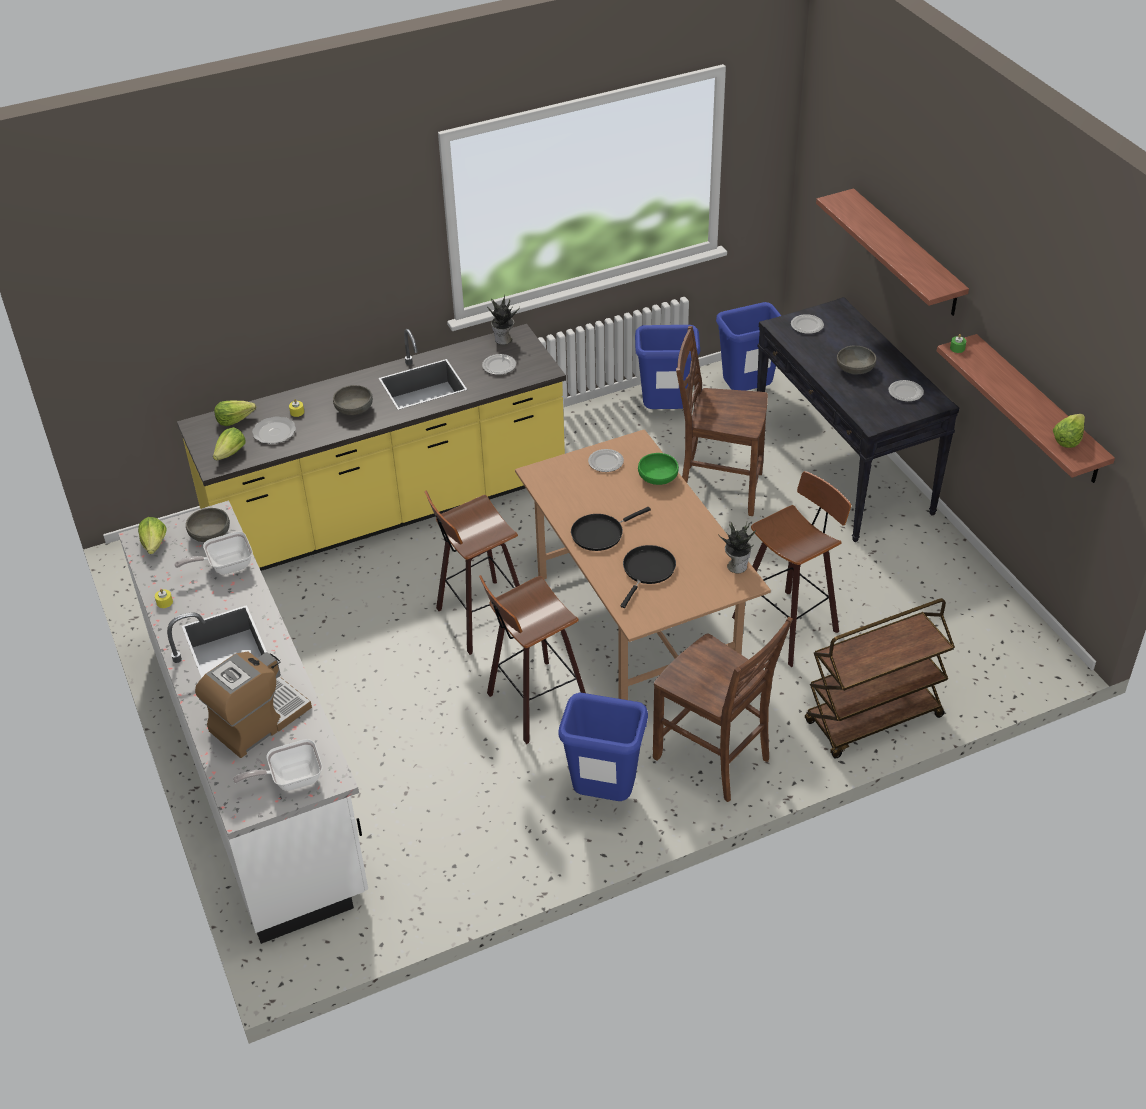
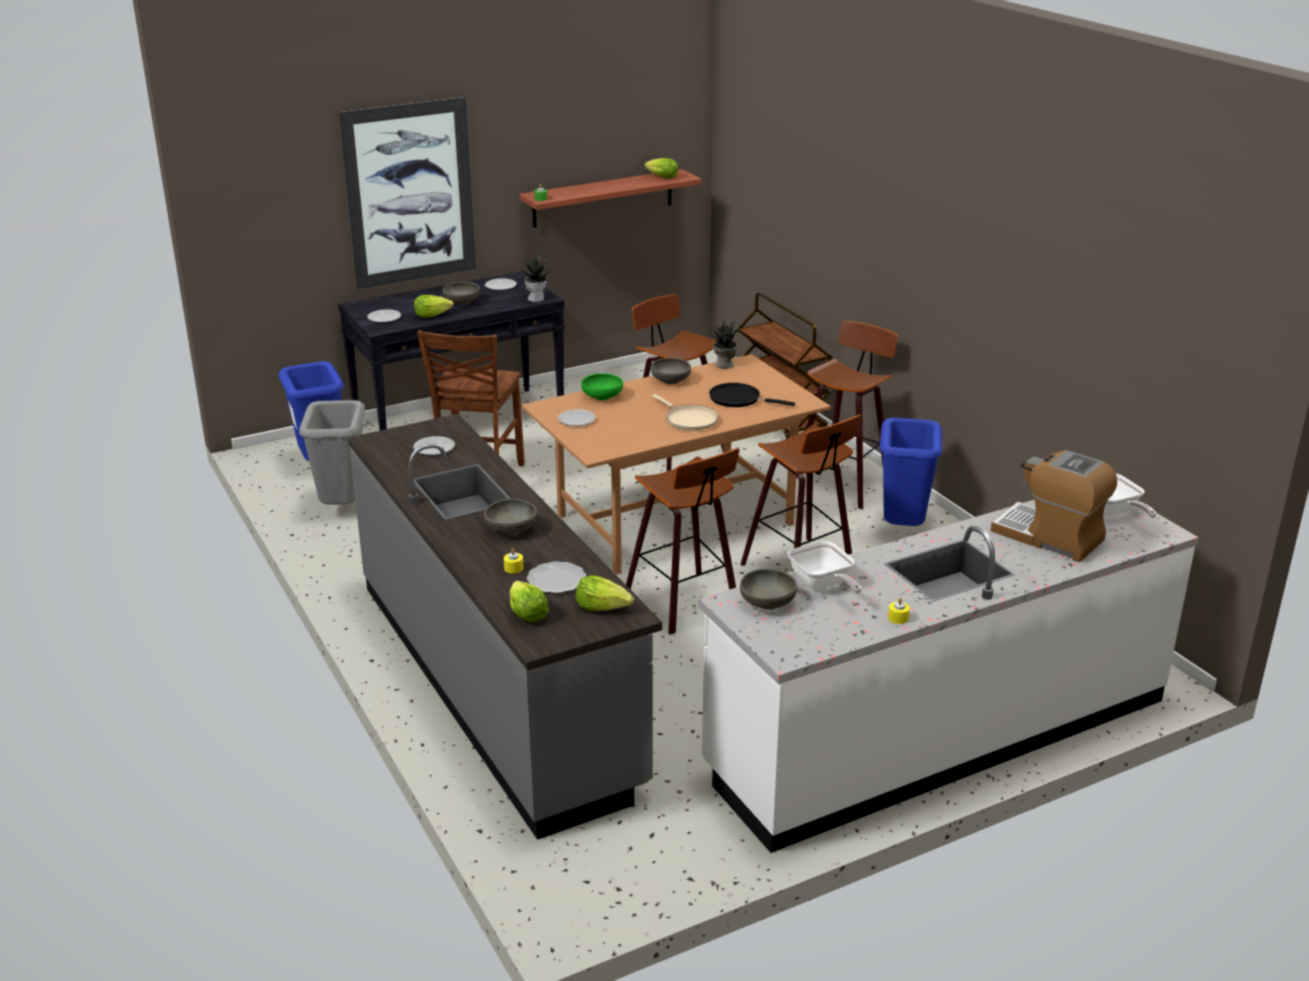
camera: 95 degrees left, 15 degrees down
(154, 544) = (795, 641): lettuce -> lettuce (432, 315)
(389, 511) = (497, 682): yellow counter -> grey counter
(503, 340) = (379, 448): potted plant -> potted plant (536, 298)
(600, 533) = (689, 420): black frying pan -> beige frying pan
(666, 413) = (343, 509): blue trash can -> grey trash can
(696, 524) = (670, 380): none -> grey bowl
(714, 759) = (843, 483): brown chair -> stool
(906, 253) = (410, 193): shelf -> picture

